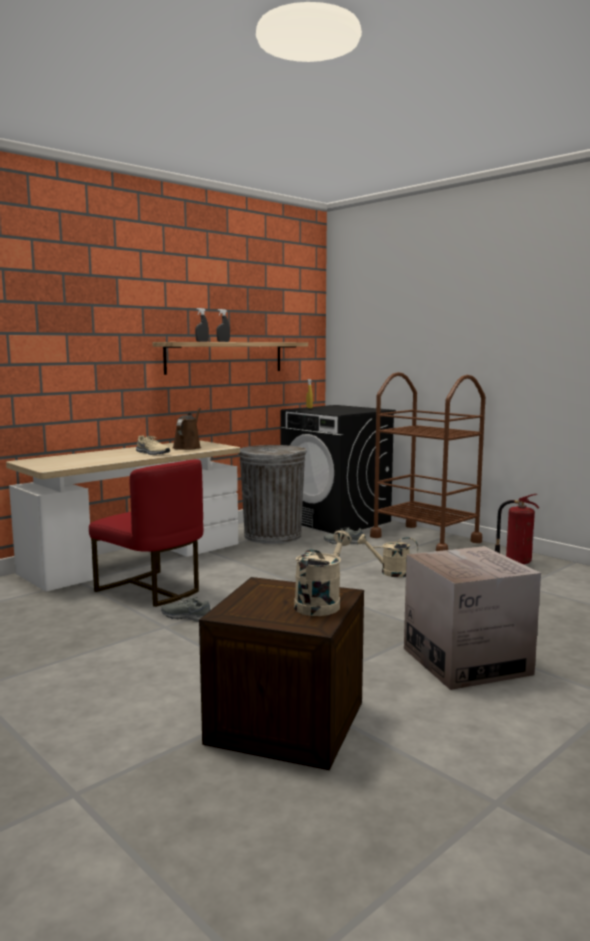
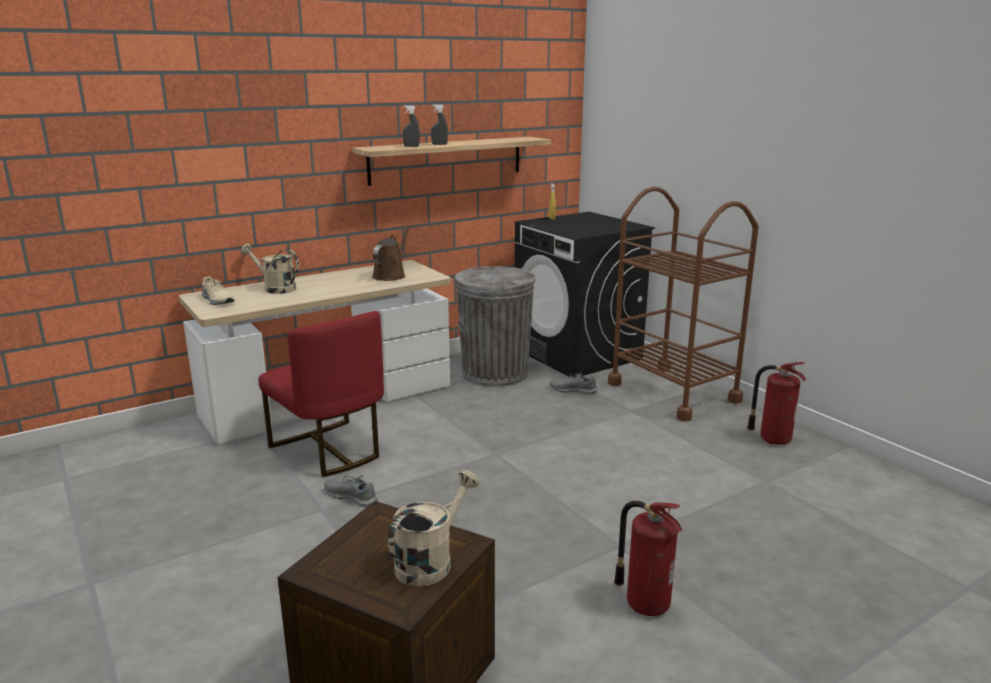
camera: 10 degrees right, 10 degrees up
(152, 453) = (344, 286): beige shoe -> beige shoe (217, 300)
(389, 572) = (609, 444): beige watering can -> beige watering can (275, 288)
(466, 661) = (645, 603): cardboard box -> fire extinguisher

